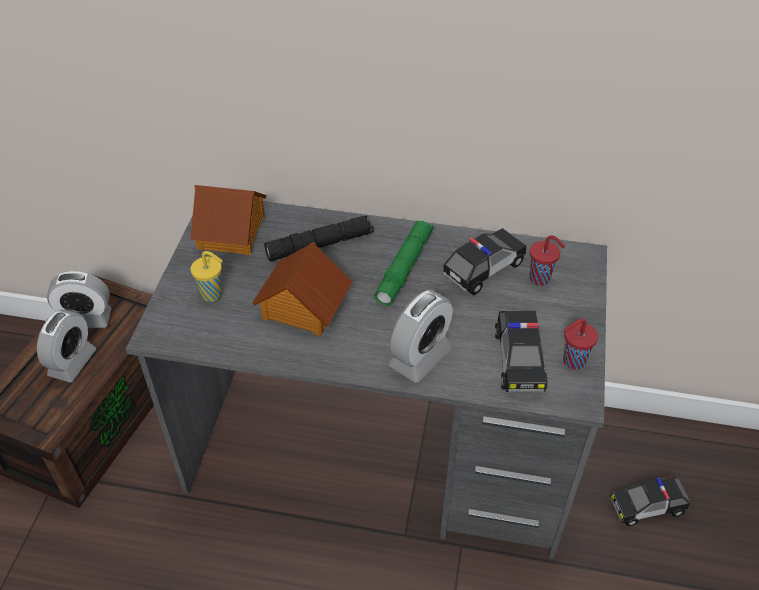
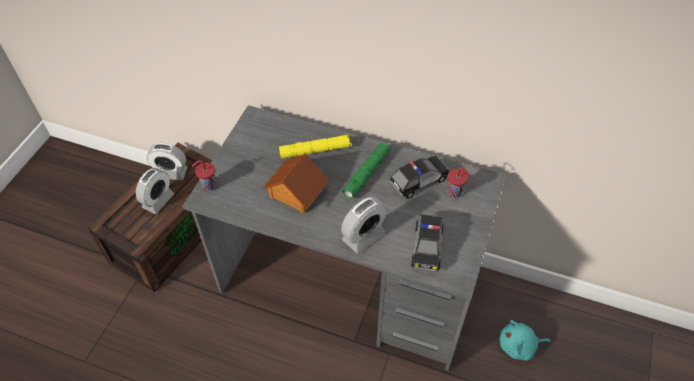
camera: 10 degrees right, 5 degrees up
(213, 294) = (241, 176): yellow cup -> none
(232, 232) = (261, 135): toy house -> none
(320, 245) = (315, 151): black flashlight -> yellow flashlight
(572, 361) = (461, 253): red cup -> red cup (208, 186)
(647, 506) = (519, 346): toy car -> turquoise plush toy

